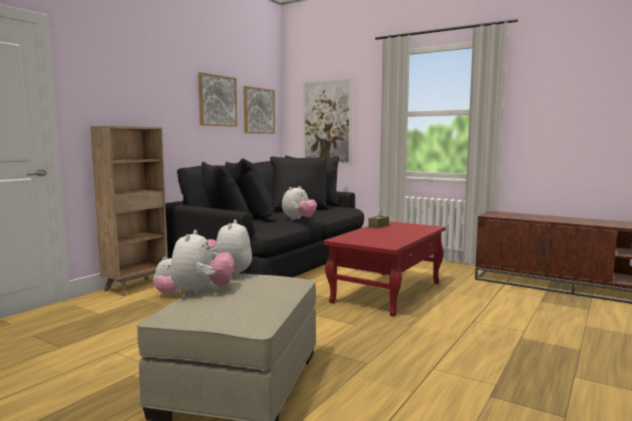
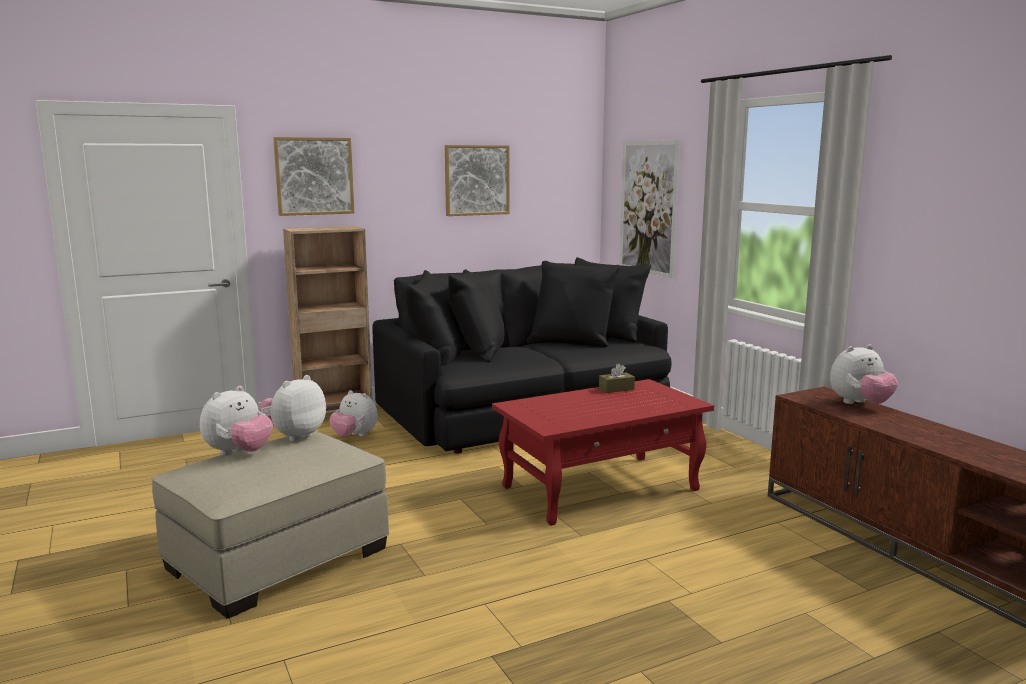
camera: 30 degrees right, 5 degrees up
(258, 110) = (553, 188): picture -> picture (314, 176)
(299, 219) = (527, 362): plush toy -> plush toy (860, 404)

